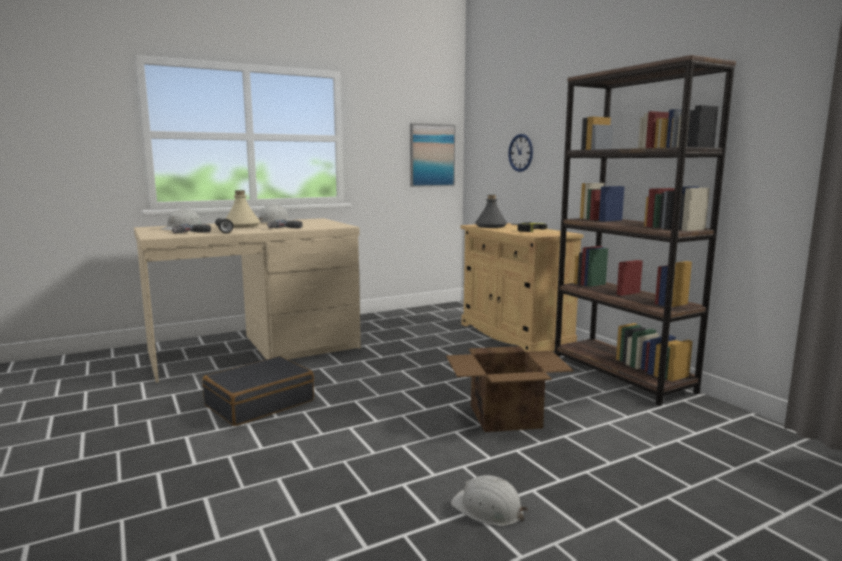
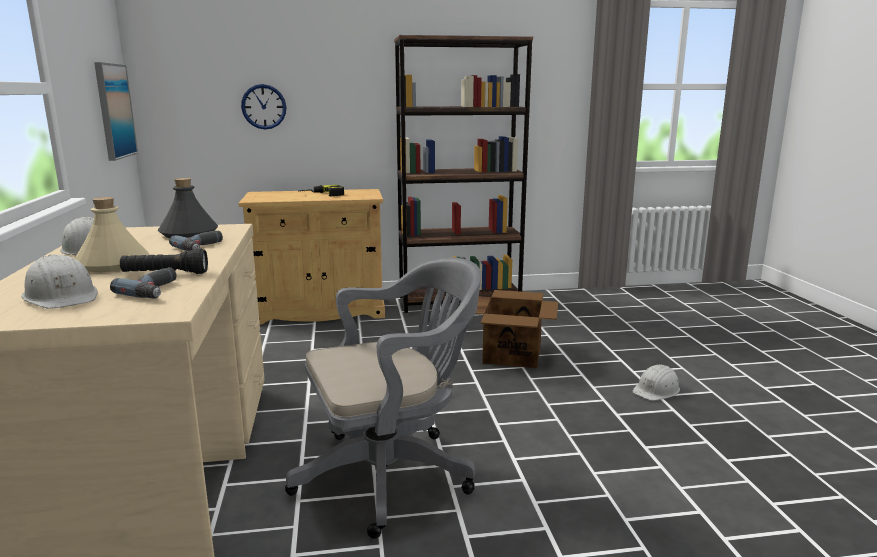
camera: 70 degrees left, 5 degrees up
(259, 403) = (392, 474): black suitcase -> grey office chair
(491, 226) = (275, 197): grey bottle -> grey bottle (189, 234)

